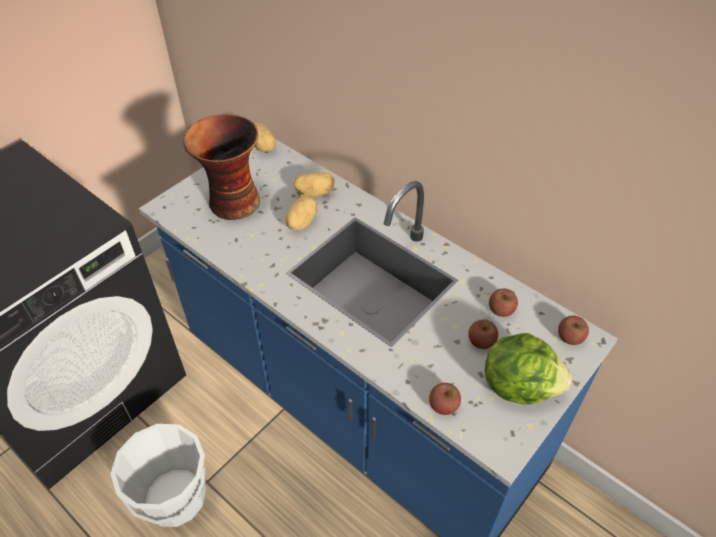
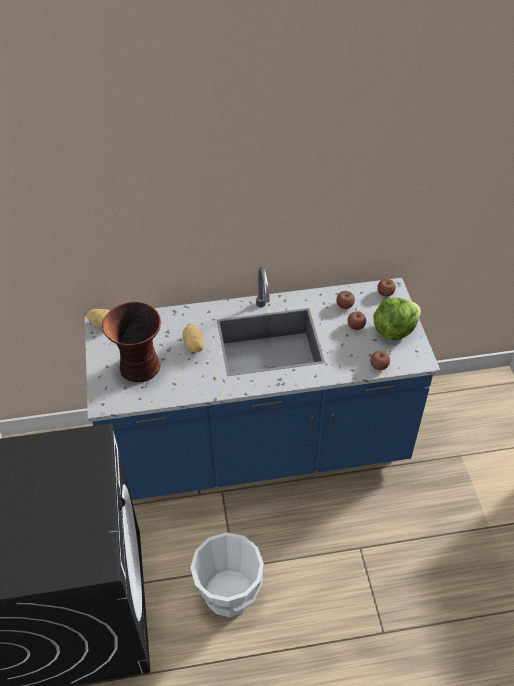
camera: 50 degrees left, 0 degrees up
(315, 193) = (176, 324): potato -> none

